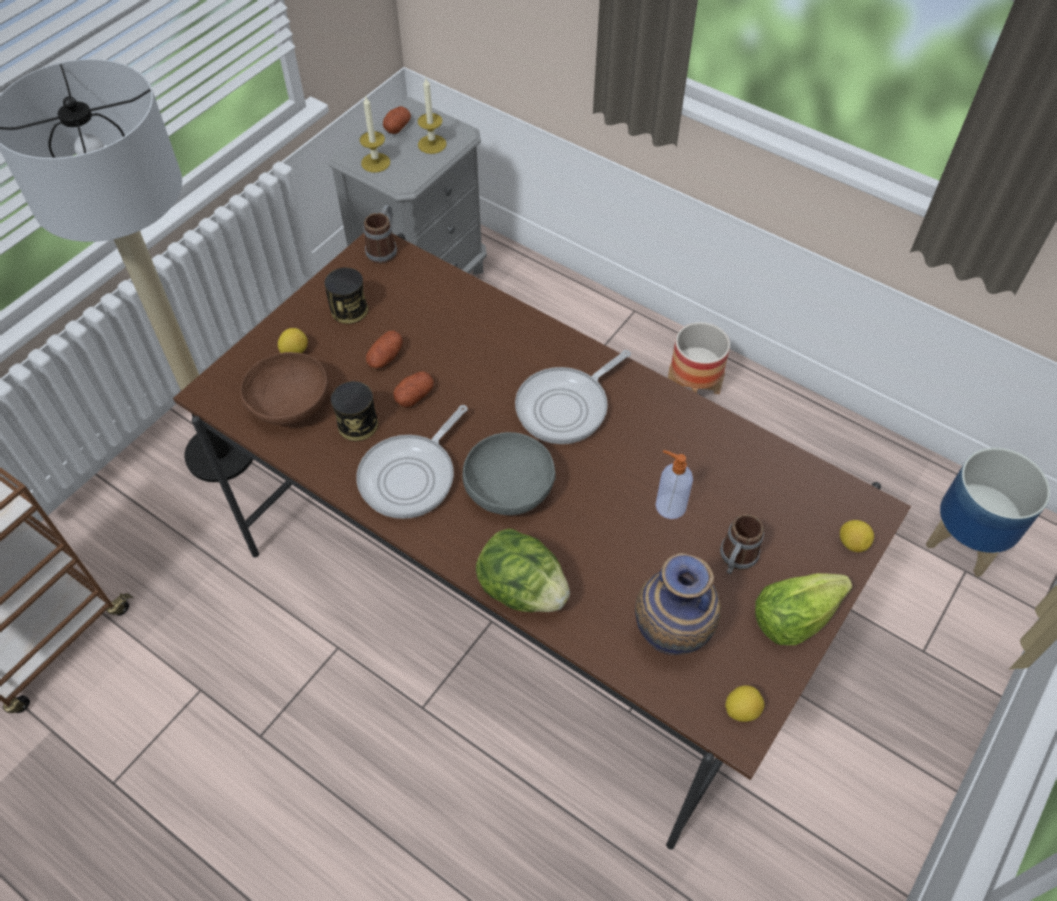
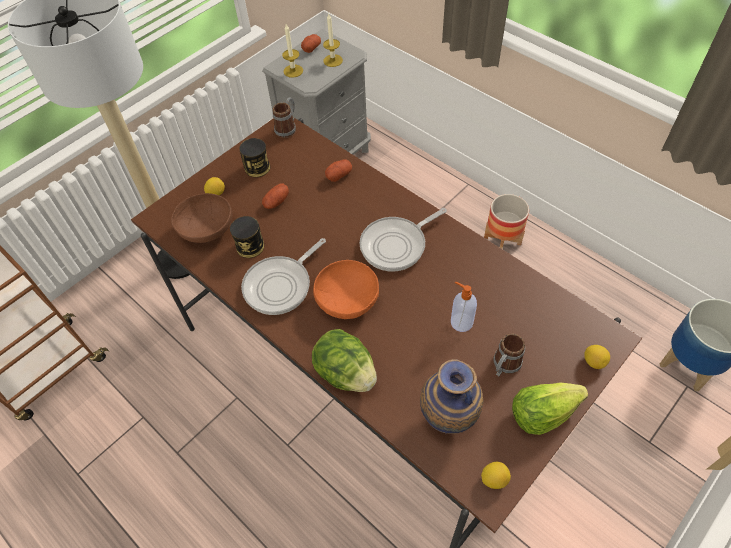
camera: 10 degrees right, 0 degrees up
(414, 395) = (292, 229): potato -> potato (339, 175)
(510, 489) = (348, 300): grey bowl -> orange bowl

